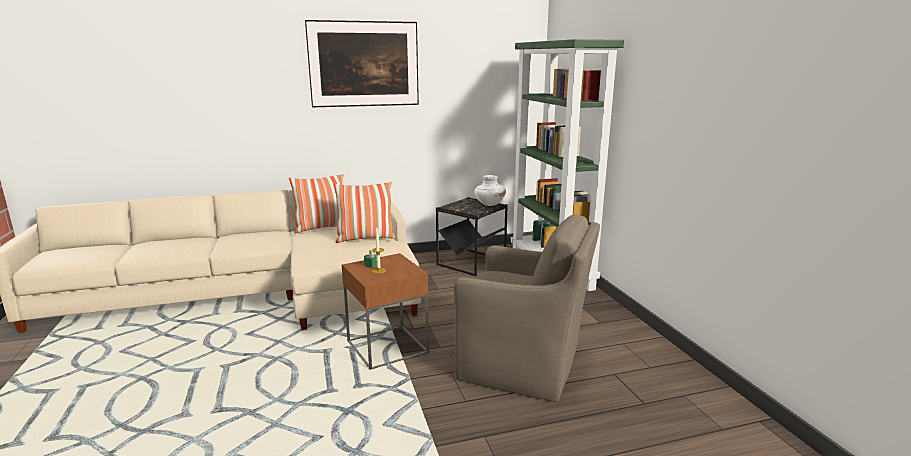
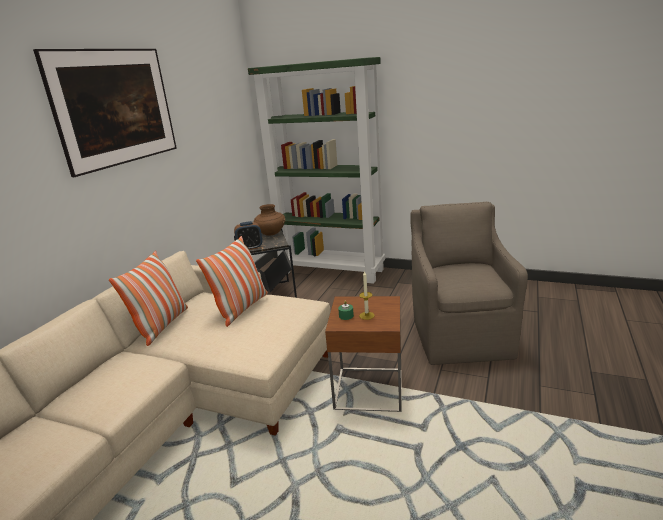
camera: 50 degrees left, 5 degrees up
(451, 207) = (250, 248): none -> alarm clock
(489, 204) = (270, 233): white vase -> brown vase
(523, 366) = (461, 335): brown armchair -> brown armchair turned 60 degrees counterclockwise

